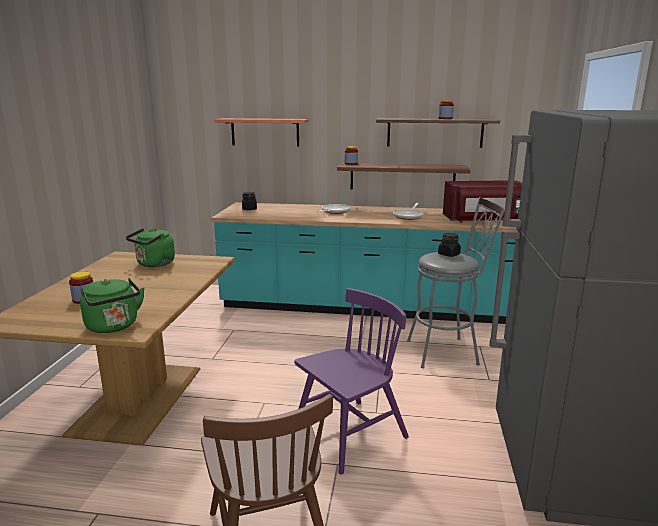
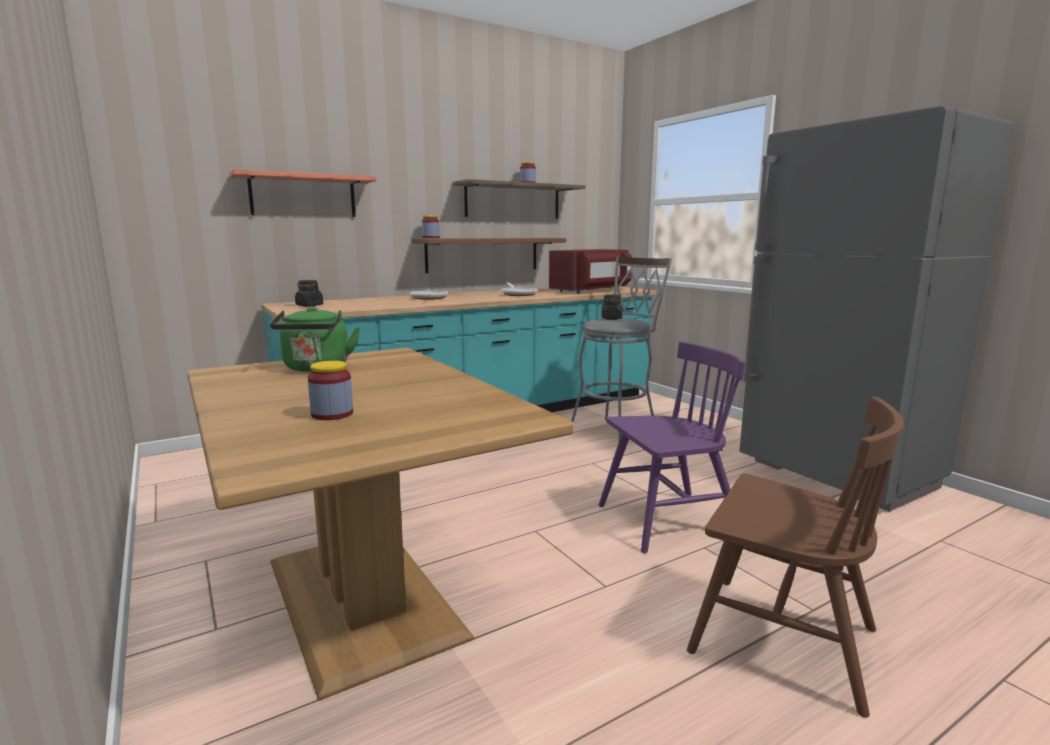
camera: 40 degrees left, 5 degrees down
(114, 326) = (485, 421): green kettle -> none
(349, 435) = (667, 520): purple chair -> purple chair turned 60 degrees clockwise

